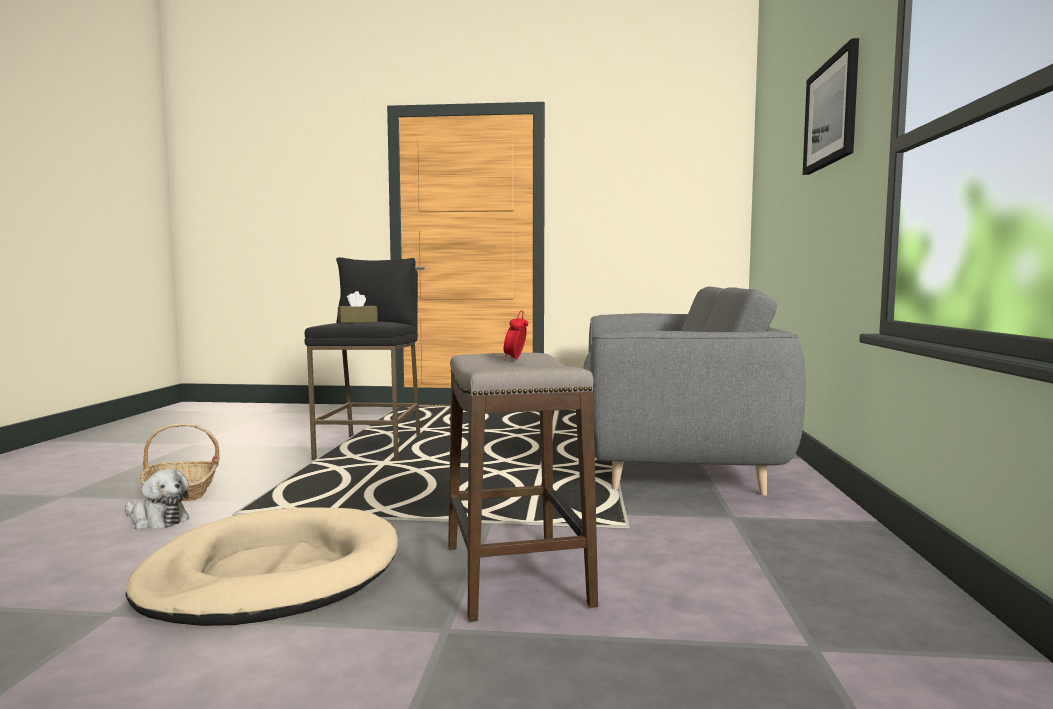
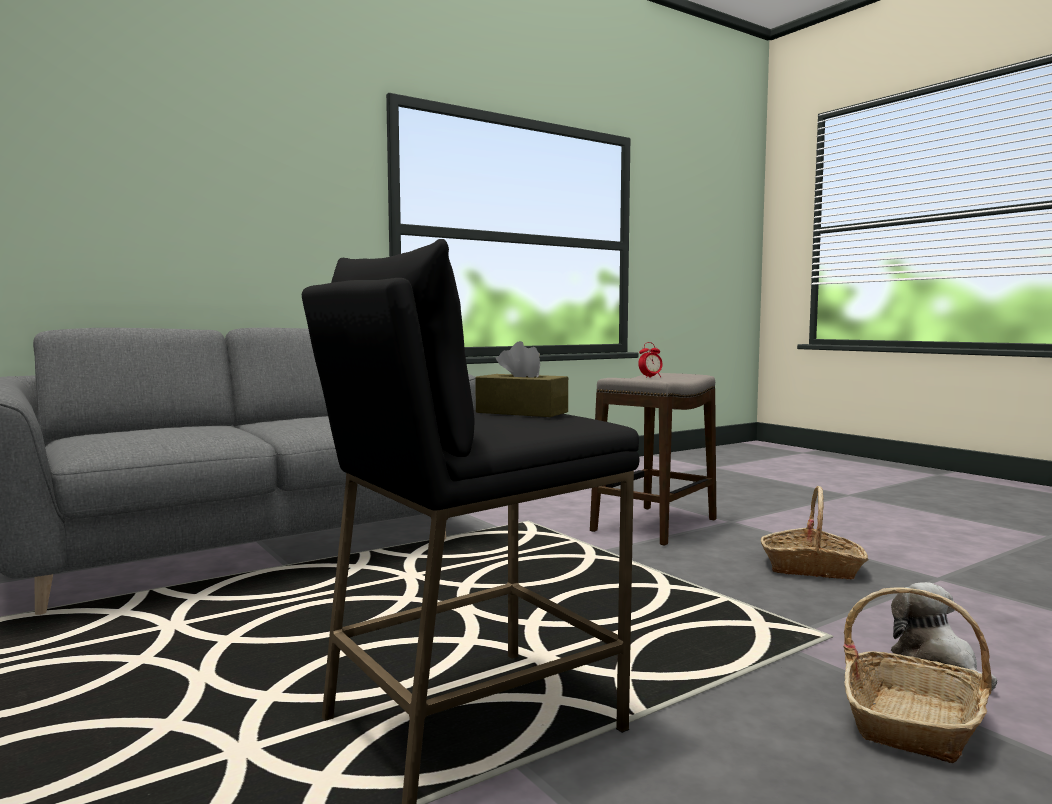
camera: 130 degrees left, 0 degrees up
(272, 574) = (812, 568): beige dog bed -> basket
(831, 113) = (261, 156): picture -> none

